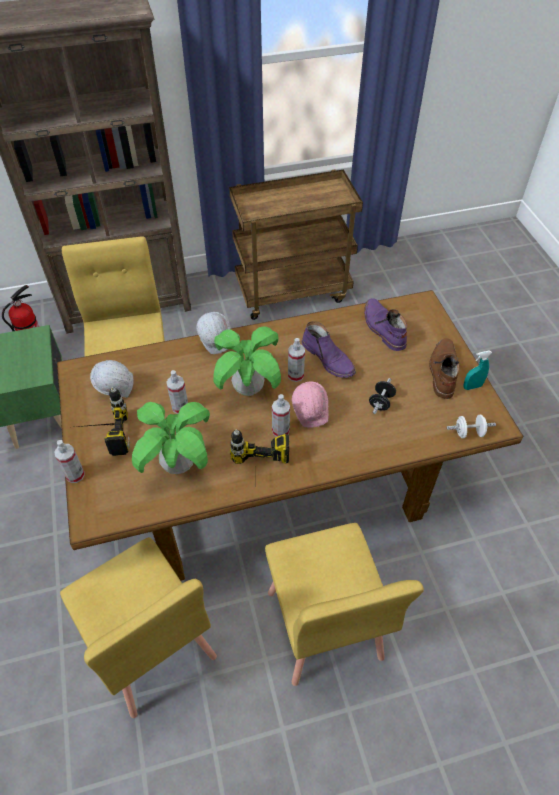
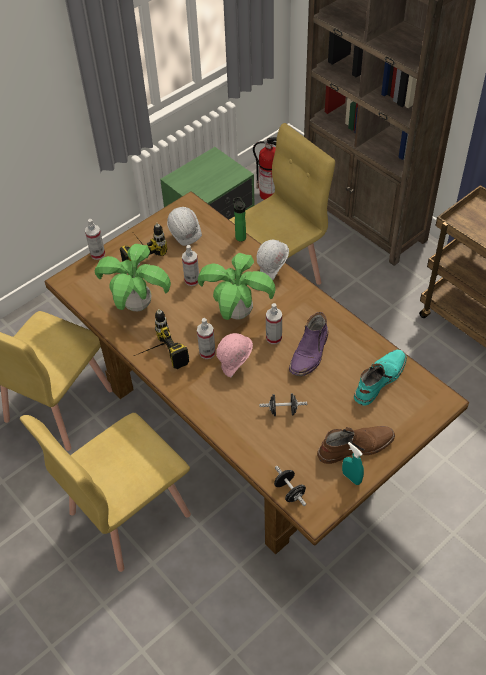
camera: 65 degrees right, 0 degrees up
(153, 349) = (240, 236): none -> bottle
(383, 328) = (378, 379): purple boot -> turquoise boot
(468, 433) = (289, 491): white dumbbell -> black dumbbell

